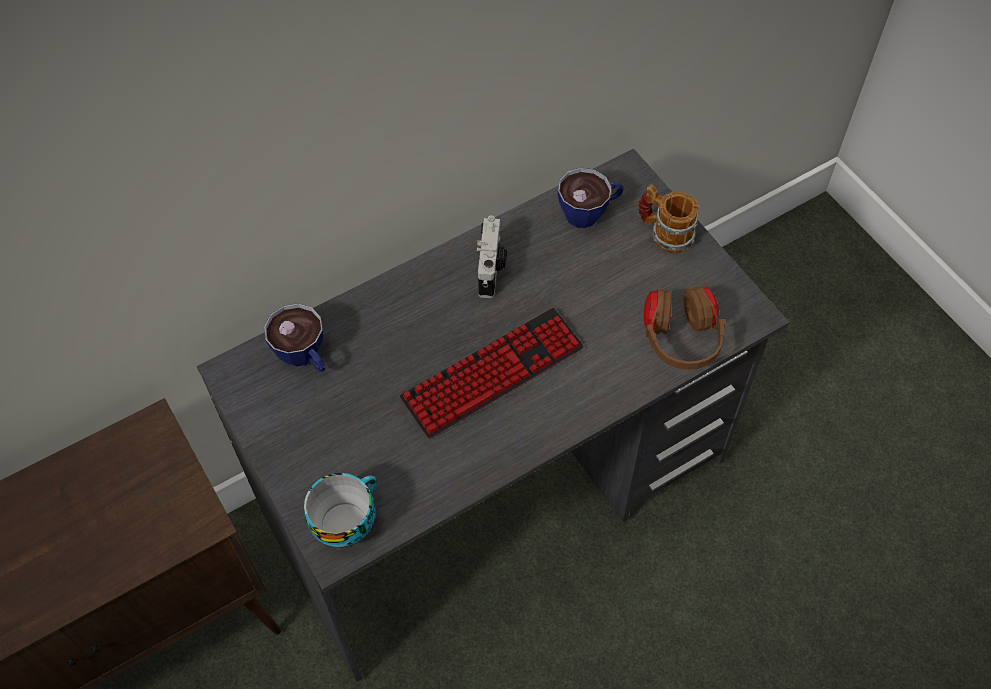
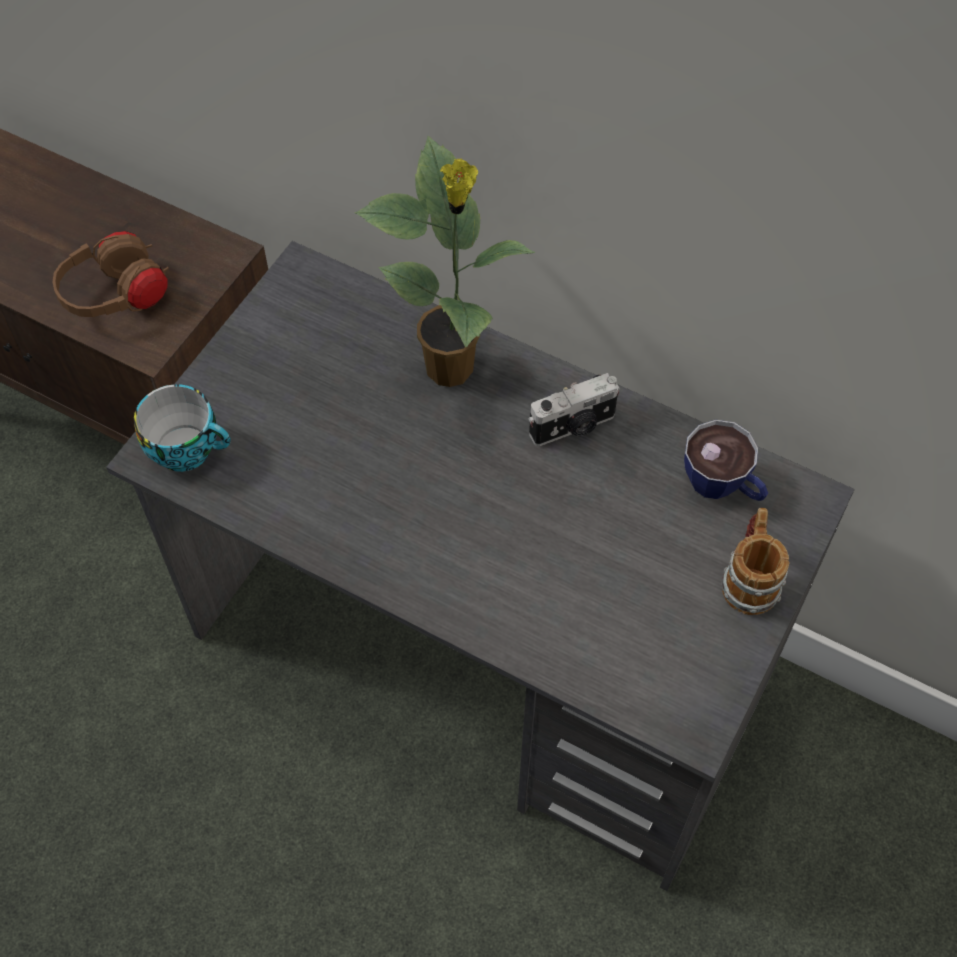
camera: 60 degrees right, 0 degrees up
(305, 357) = (355, 319): cup -> none
(394, 316) = (452, 369): none -> potted plant
(493, 373) = (437, 493): keyboard -> none
(680, 340) = (604, 663): brown headphones -> brown headphones (117, 297)

